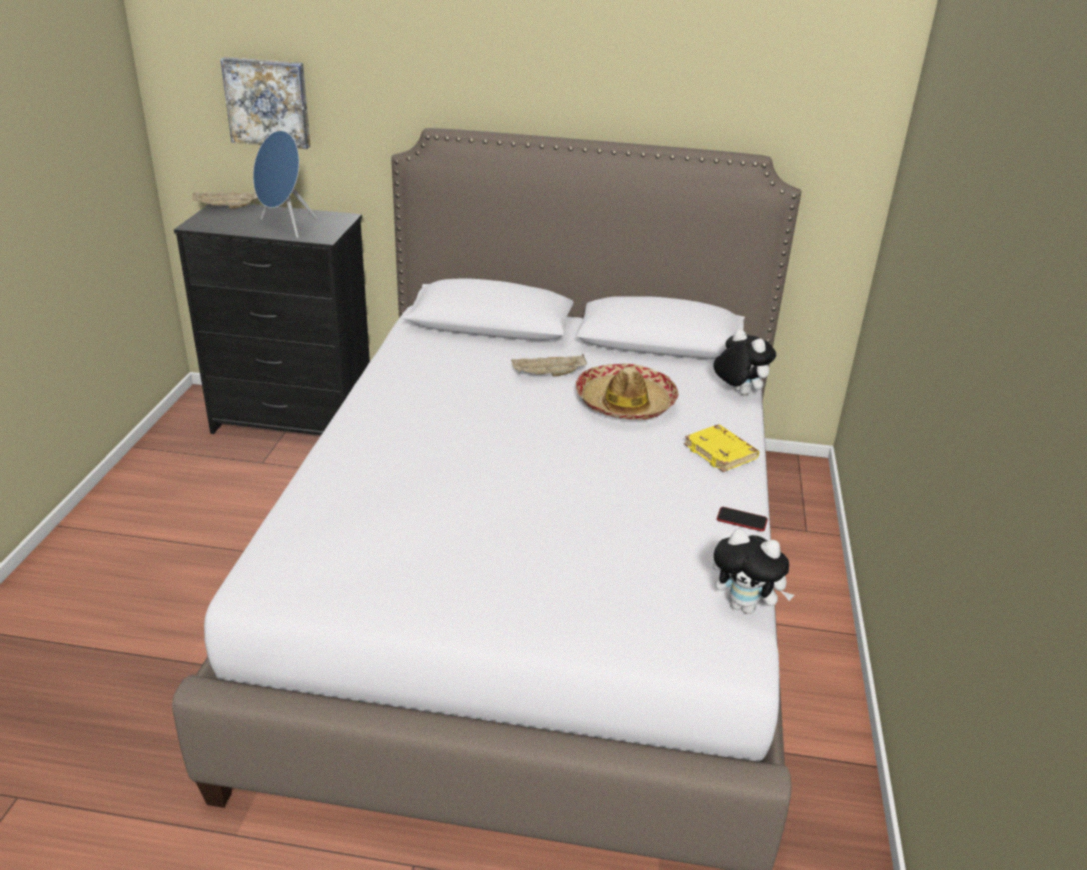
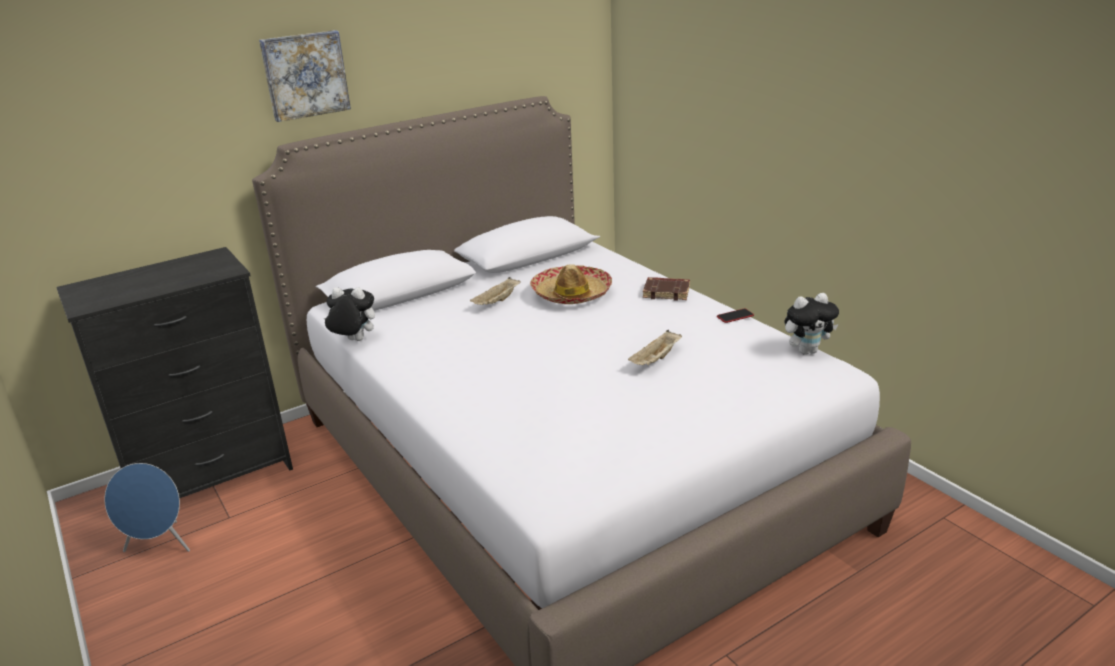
camera: 40 degrees left, 5 degrees down
(226, 207) = (84, 286): beige tray -> beige tray (656, 360)
(268, 102) = (100, 166): picture -> picture (305, 75)
(285, 227) = (179, 277): blue speaker -> blue speaker (160, 546)
(721, 452) = (667, 292): yellow book -> brown book
(738, 392) = (619, 261): plush toy -> plush toy (353, 341)

